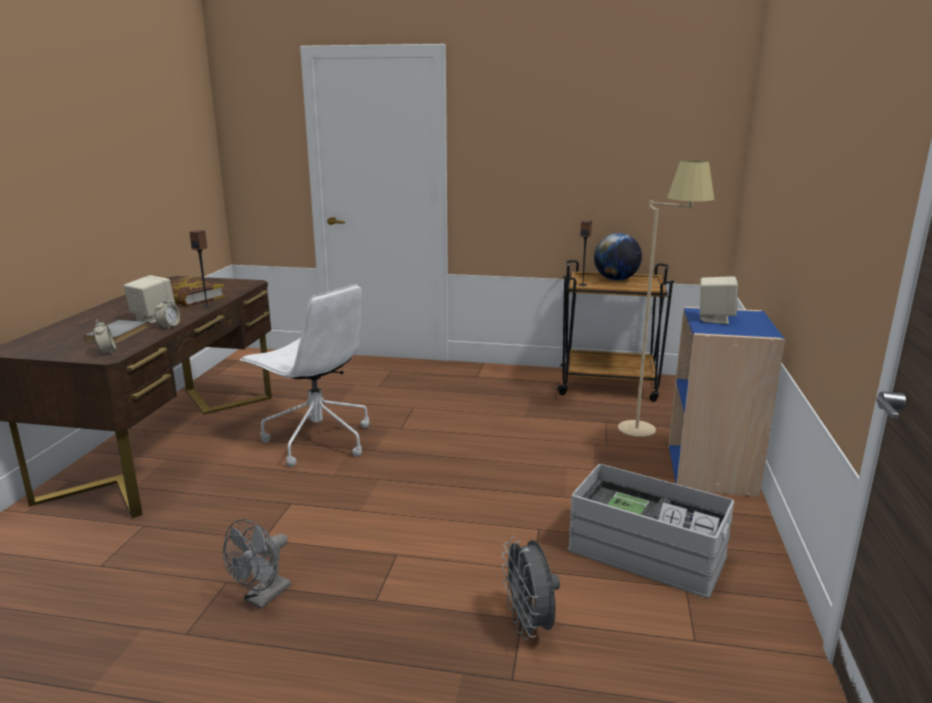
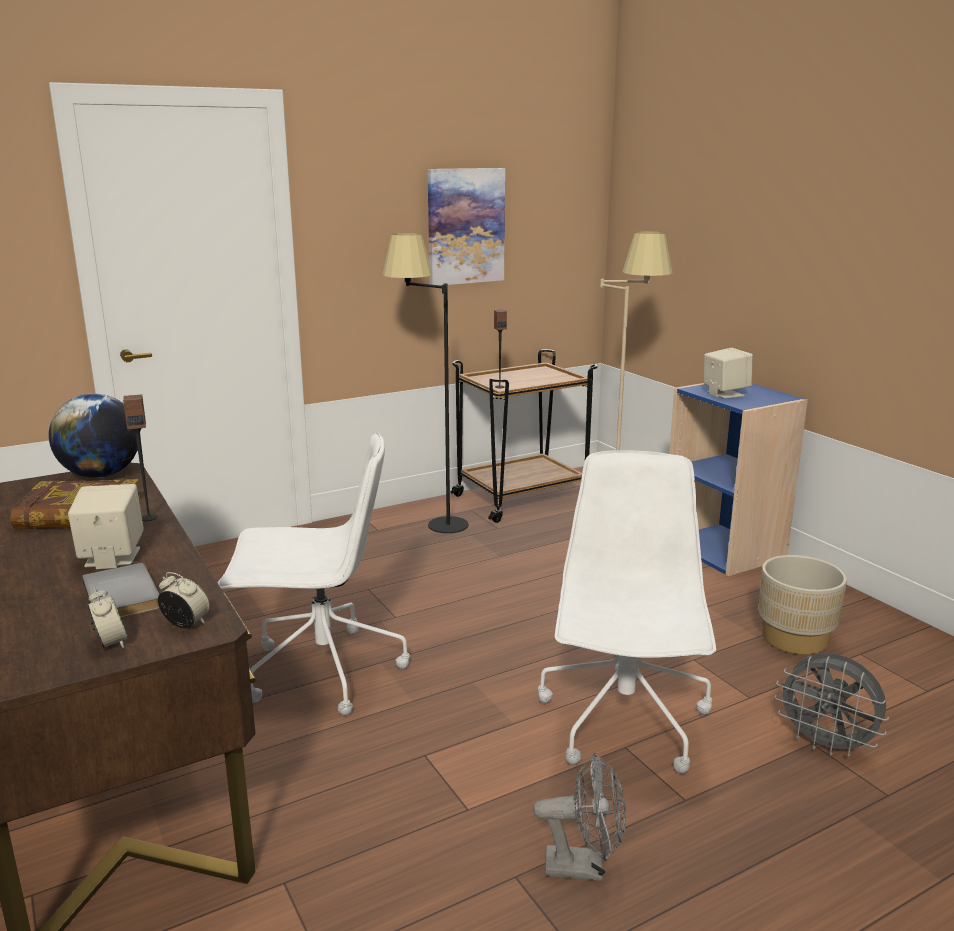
camera: 40 degrees left, 0 degrees up
(169, 327) = (177, 561): alarm clock -> alarm clock (111, 643)
(262, 598) = (584, 867): grey fan -> grey fan turned 75 degrees counterclockwise
(415, 544) = (624, 728): none -> white office chair
(512, 384) = (430, 527): none -> black floor lamp
(590, 150) = (465, 226): none -> picture
(616, 279) = (515, 375): globe -> globe (101, 475)
(647, 552) = (795, 638): grey storage box -> beige planter

